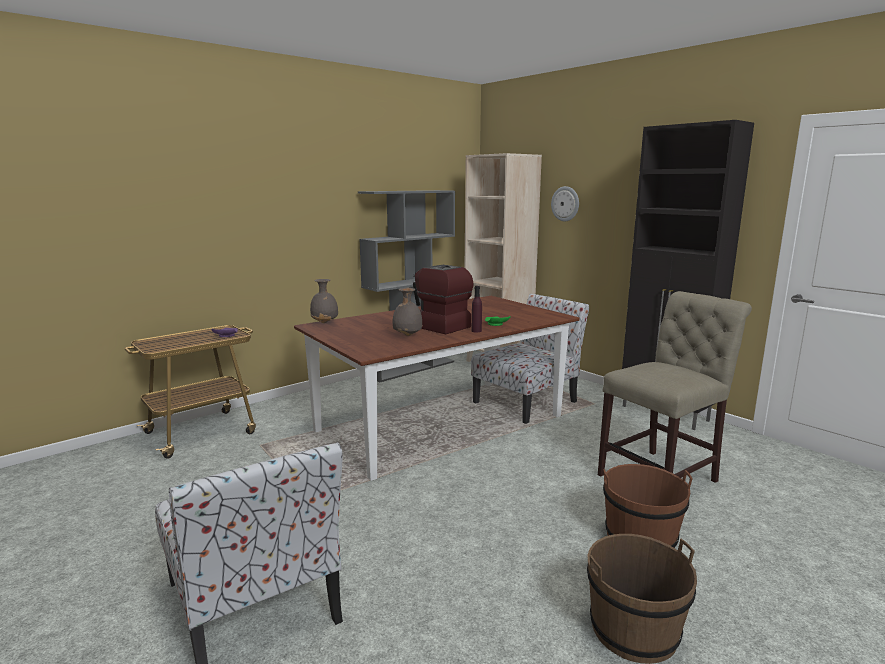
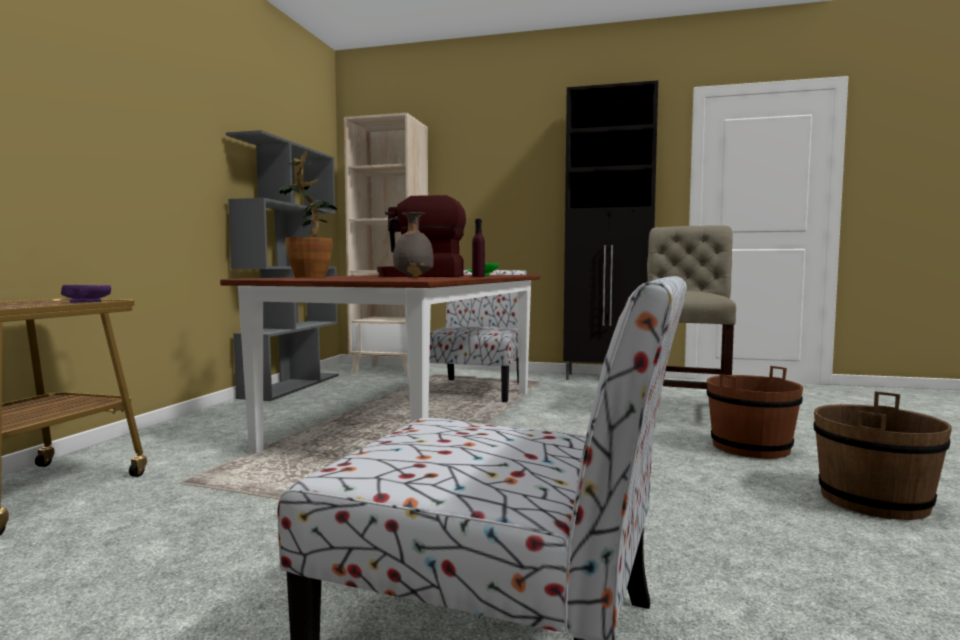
camera: 35 degrees left, 10 degrees down
(325, 322) = (265, 277): grey vase -> none
(363, 319) = (312, 277): none -> potted plant
(565, 203) = (461, 178): wall clock -> none

